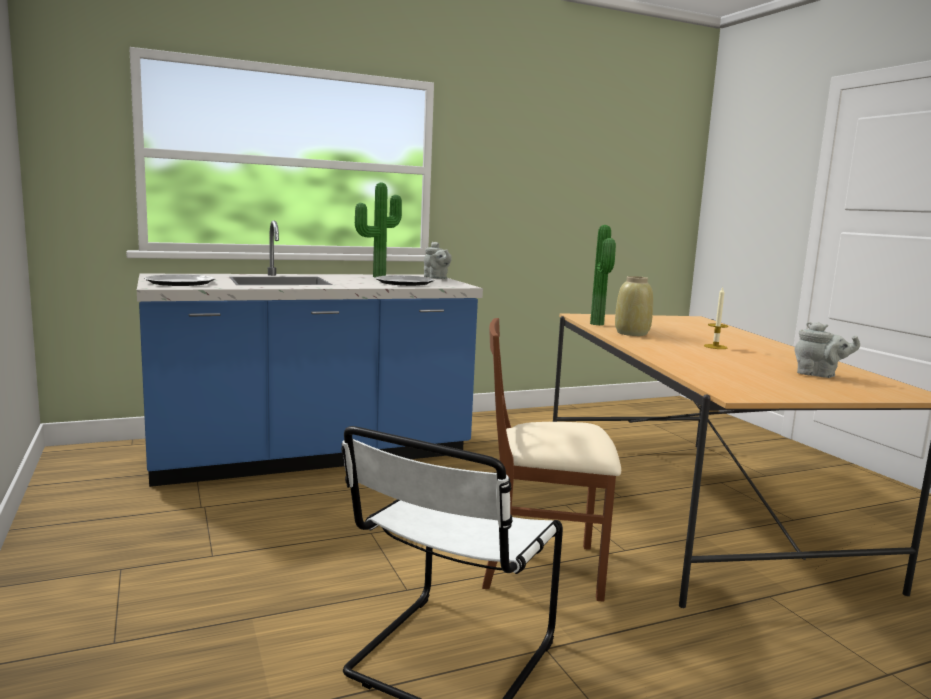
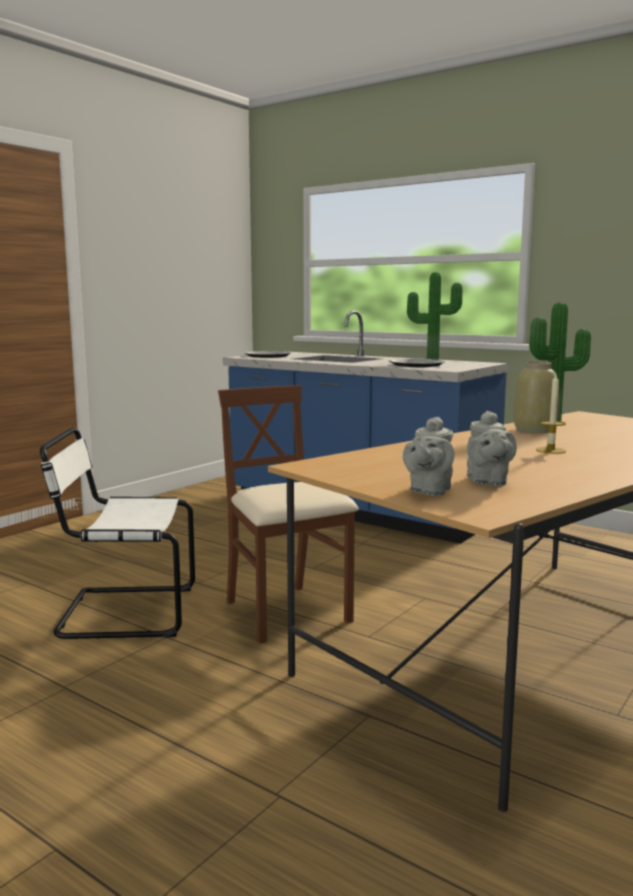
camera: 60 degrees right, 0 degrees up
(436, 278) = (477, 365): grey teapot -> grey teapot (429, 491)

